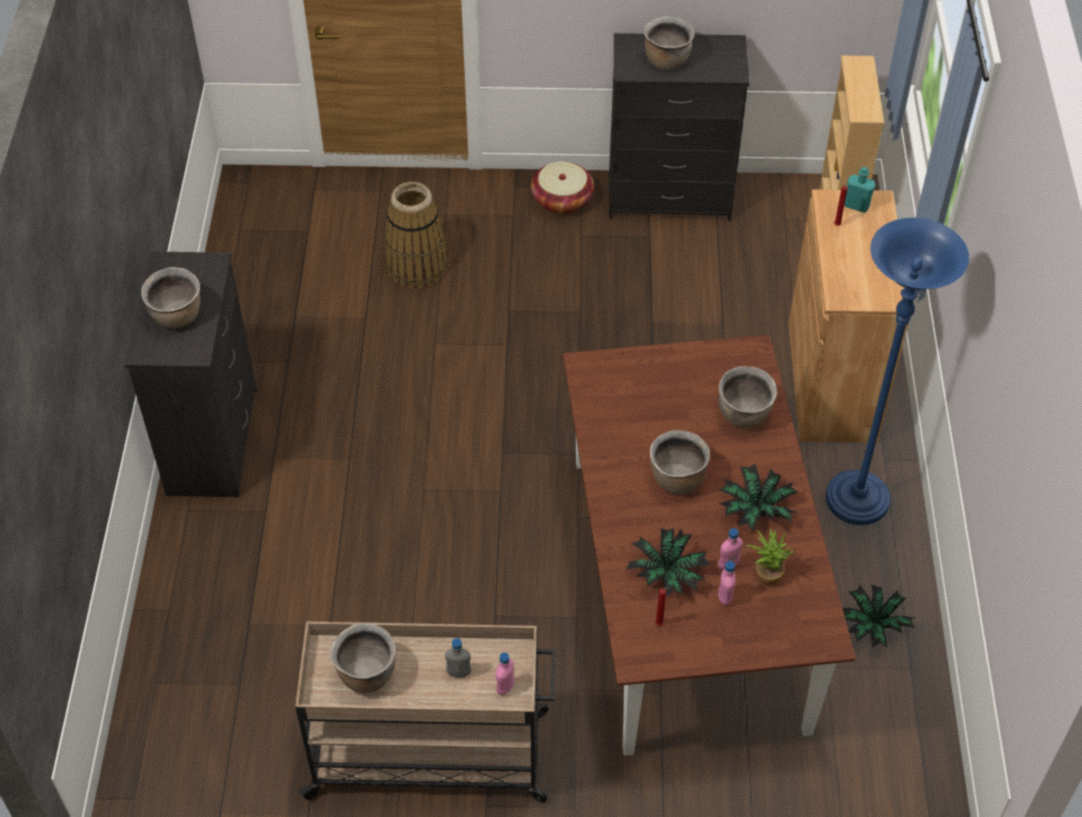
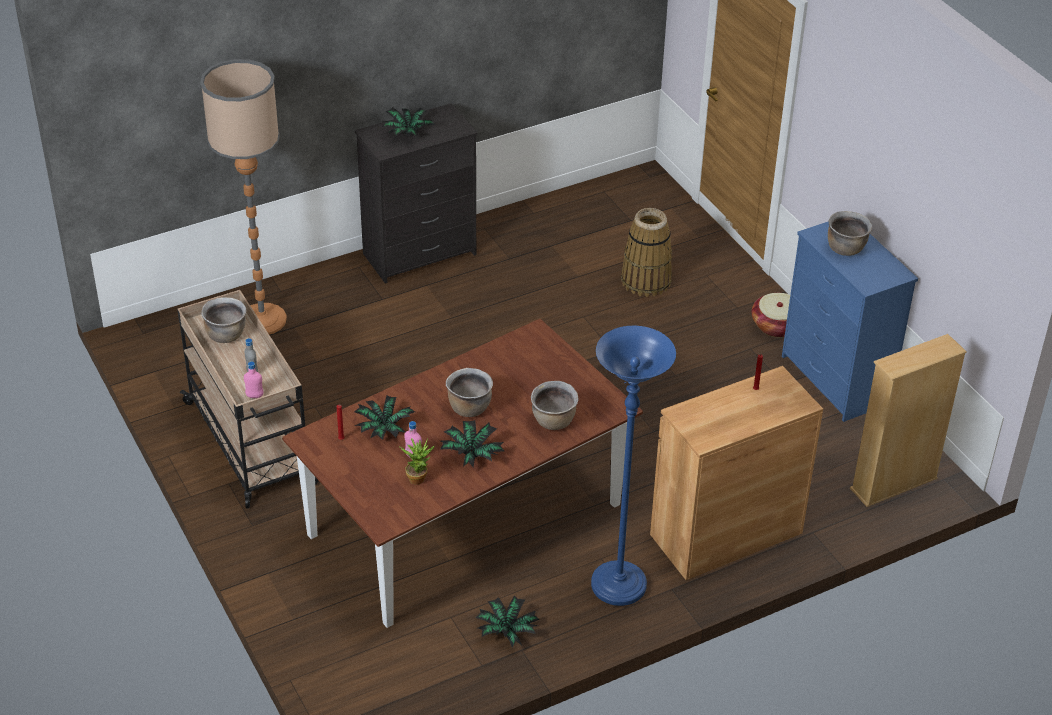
camera: 60 degrees right, 10 degrees down
(177, 317) = (407, 133): brown cooking pot -> potted plant
(210, 651) = (262, 320): none -> floor lamp
(670, 198) = (835, 380): black dresser -> blue dresser
(724, 597) = (384, 463): pink bottle -> none
(856, 206) = (786, 394): turquoise bottle -> none

